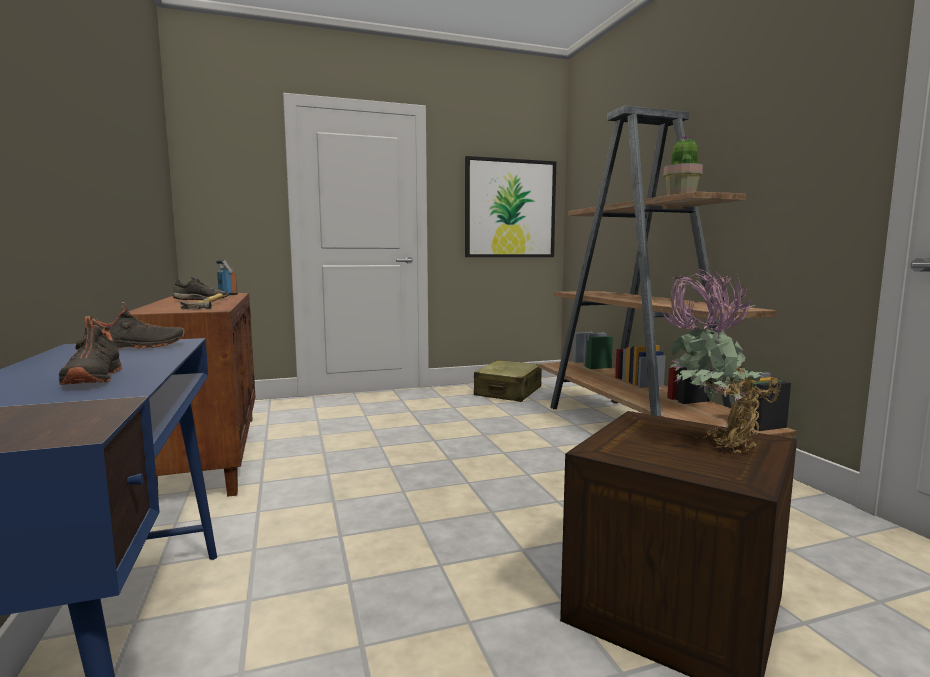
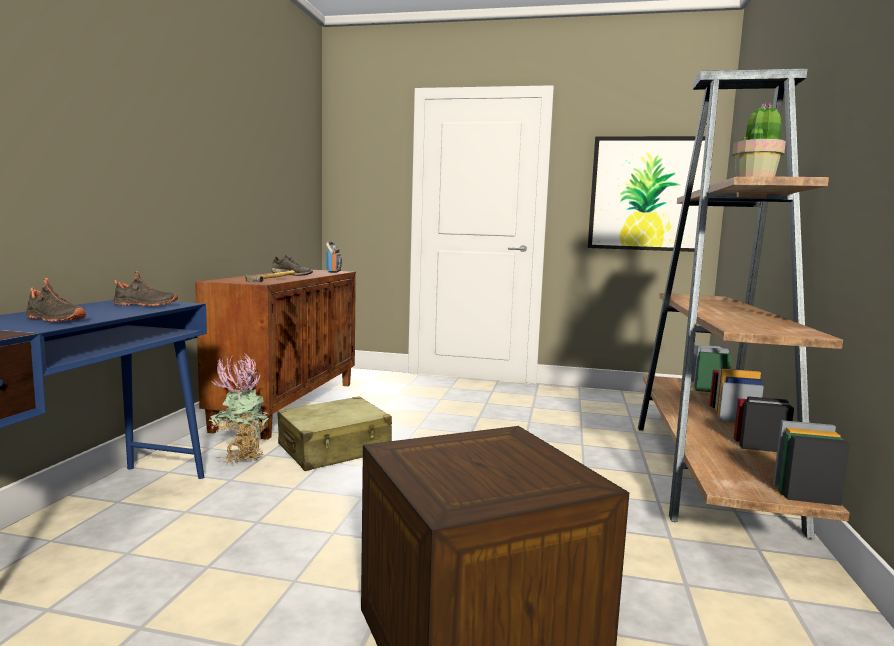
camera: 30 degrees right, 0 degrees up
(91, 378) = (54, 319): black shoe -> black shoe turned 75 degrees counterclockwise
(508, 392) = (613, 403): beige suitcase -> beige suitcase (335, 449)
(710, 443) = (515, 470): potted plant -> potted plant (240, 457)

